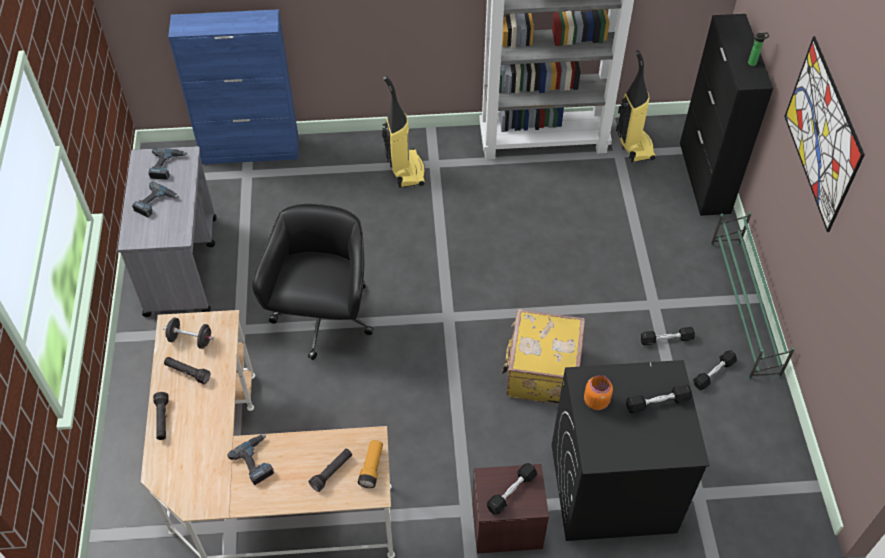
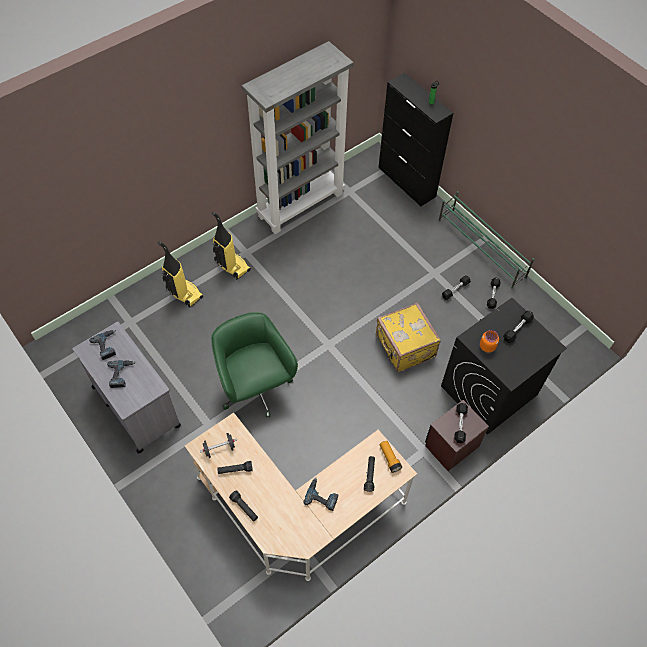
camera: 35 degrees left, 5 degrees up
(251, 151) = (120, 305): blue cabinet -> none
(323, 318) = (255, 388): black office chair -> green office chair
(633, 145) = (354, 181): vacuum cleaner -> vacuum cleaner (183, 293)
(822, 133) = (513, 129): picture -> none

